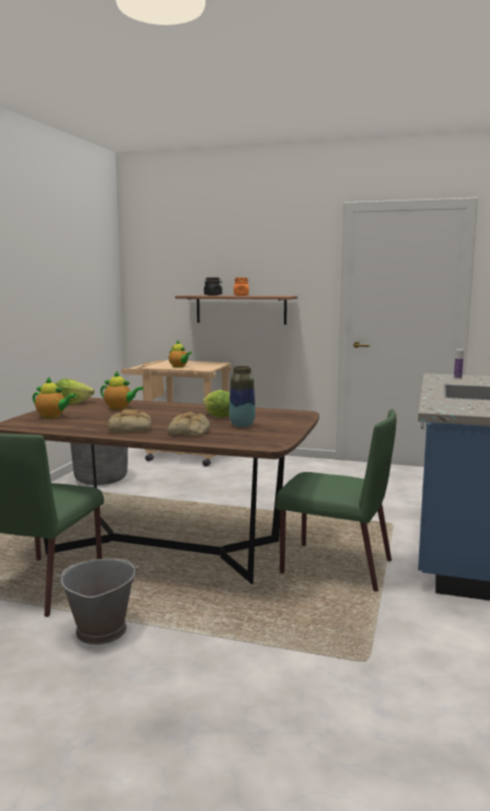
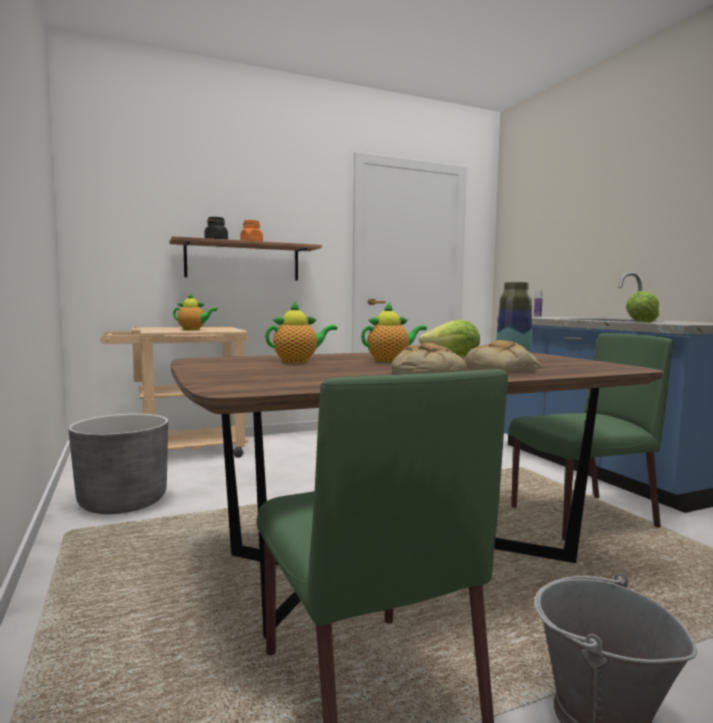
camera: 40 degrees left, 5 degrees down
(53, 416) = (250, 375): teapot -> teapot (390, 360)
(71, 403) = (199, 363): lettuce -> lettuce (642, 322)

